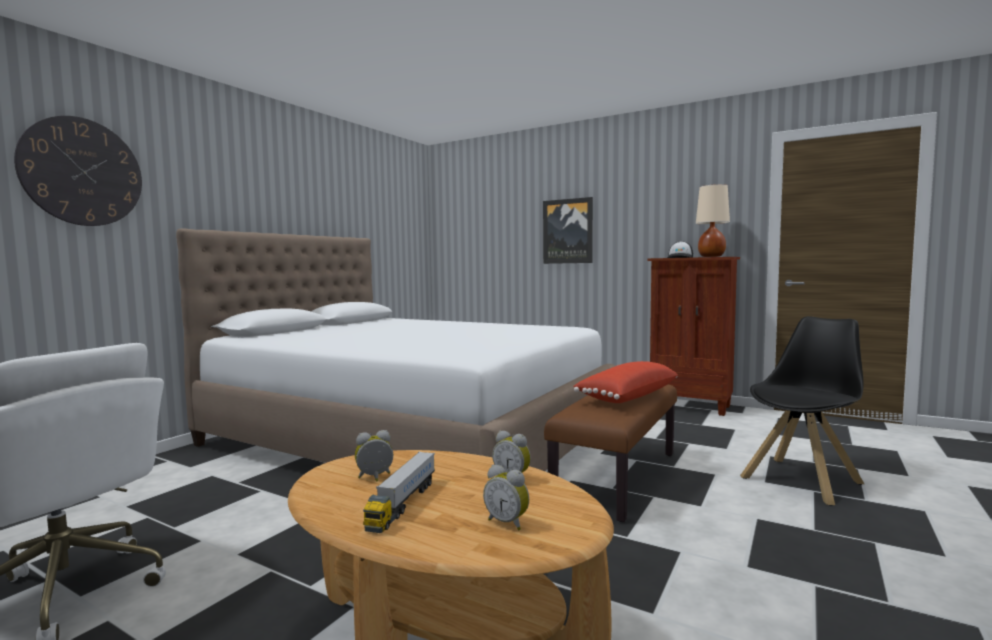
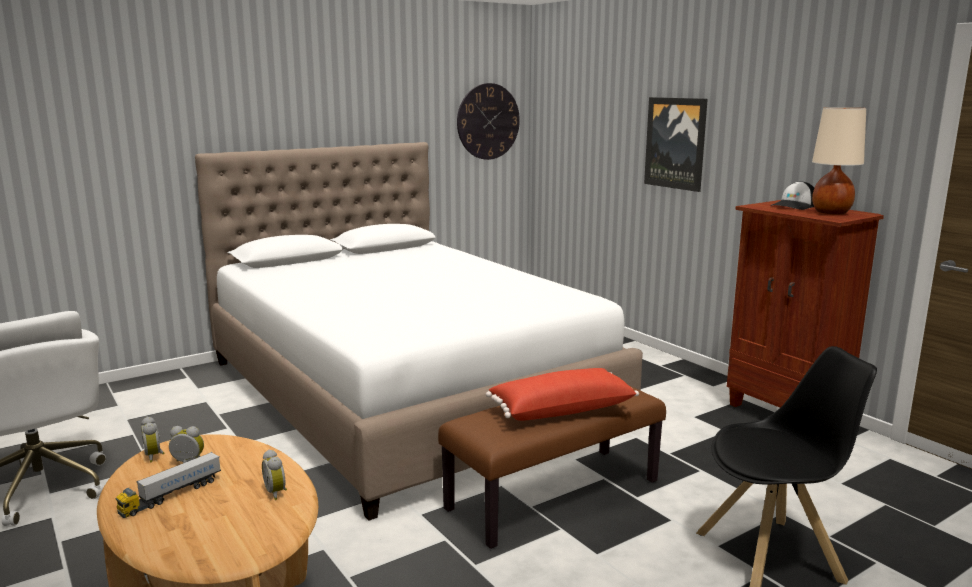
camera: 25 degrees right, 10 degrees up
(82, 172) = (108, 107): wall clock -> wall clock (488, 121)
(508, 522) = (211, 534): alarm clock -> alarm clock (155, 456)

